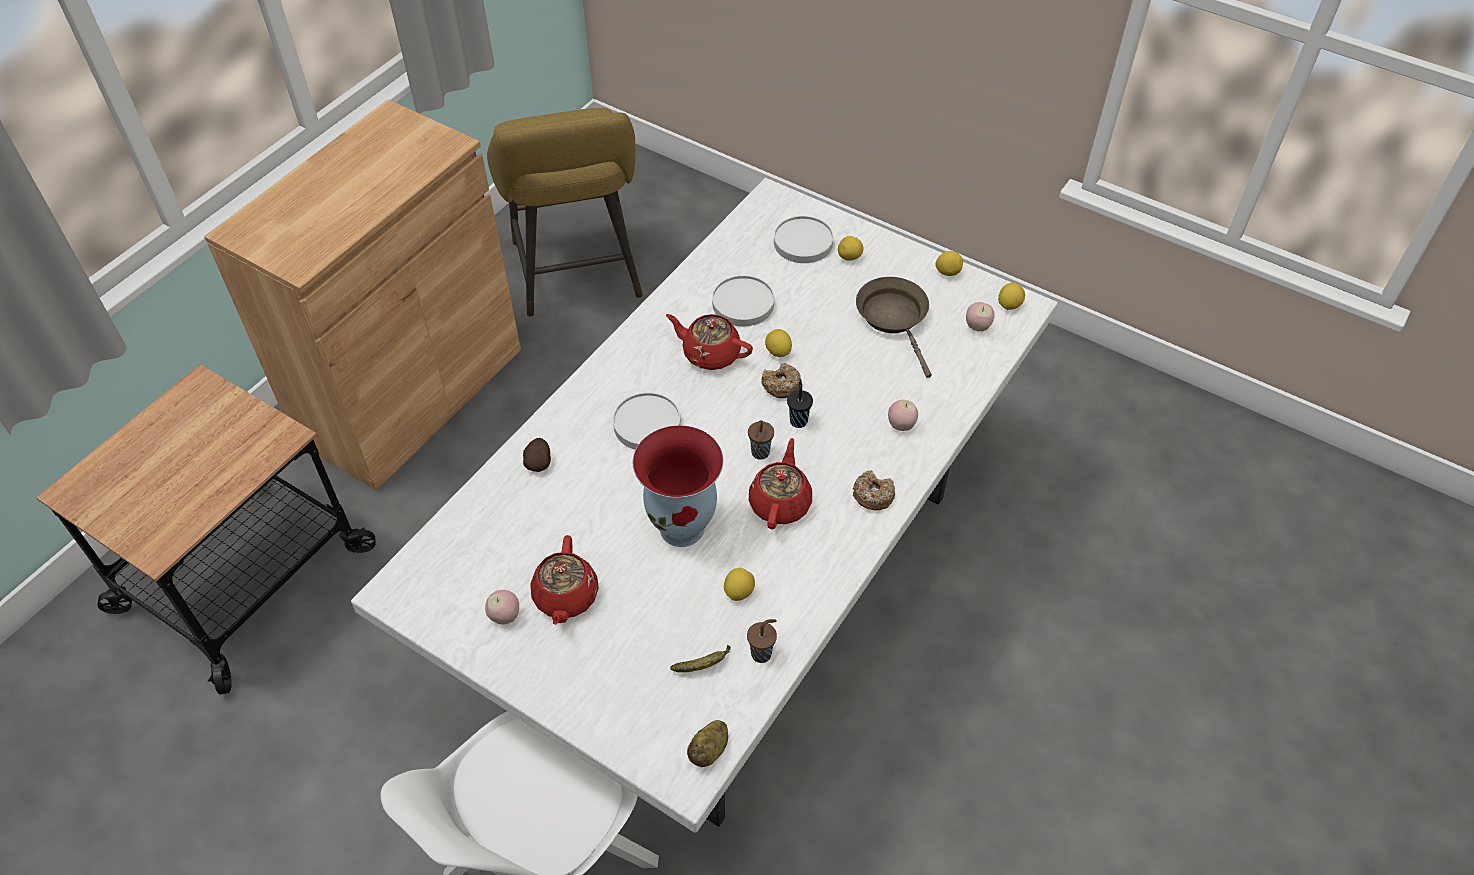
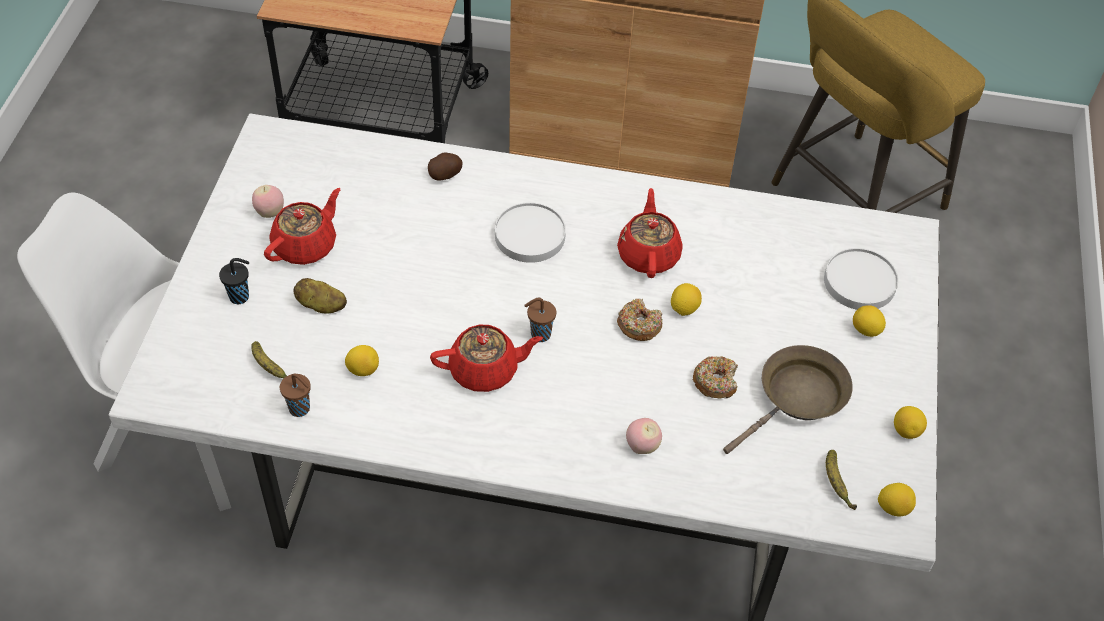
camera: 65 degrees right, 0 degrees up
(565, 597) = (306, 245): red teapot -> red teapot turned 150 degrees clockwise
(683, 527) = (419, 303): vase -> none
(709, 750) = (183, 401): potato -> potato (321, 306)
(743, 303) = (734, 259): white plate -> none
(798, 420) = (600, 353): black cup -> black cup (240, 296)
(873, 495) = (533, 446): donut -> donut (715, 382)
(977, 327) = (836, 483): apple -> banana

